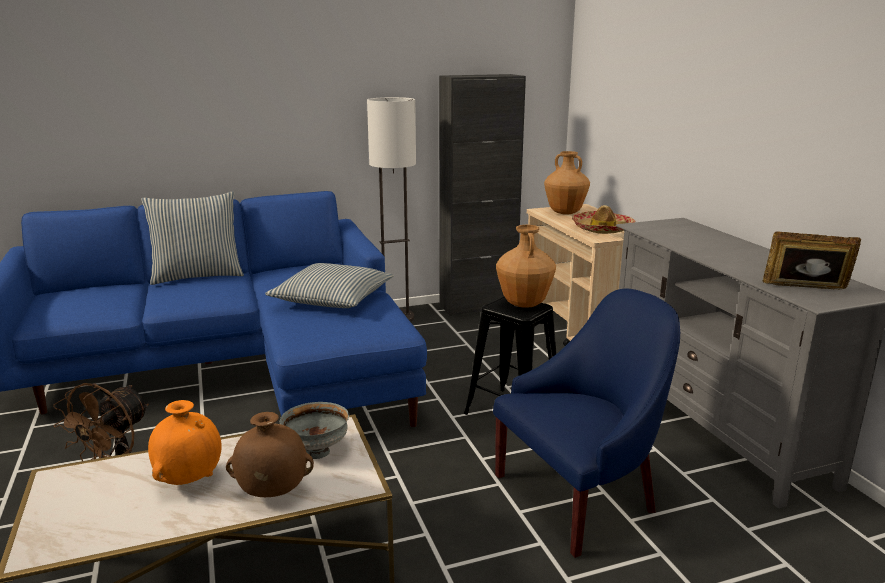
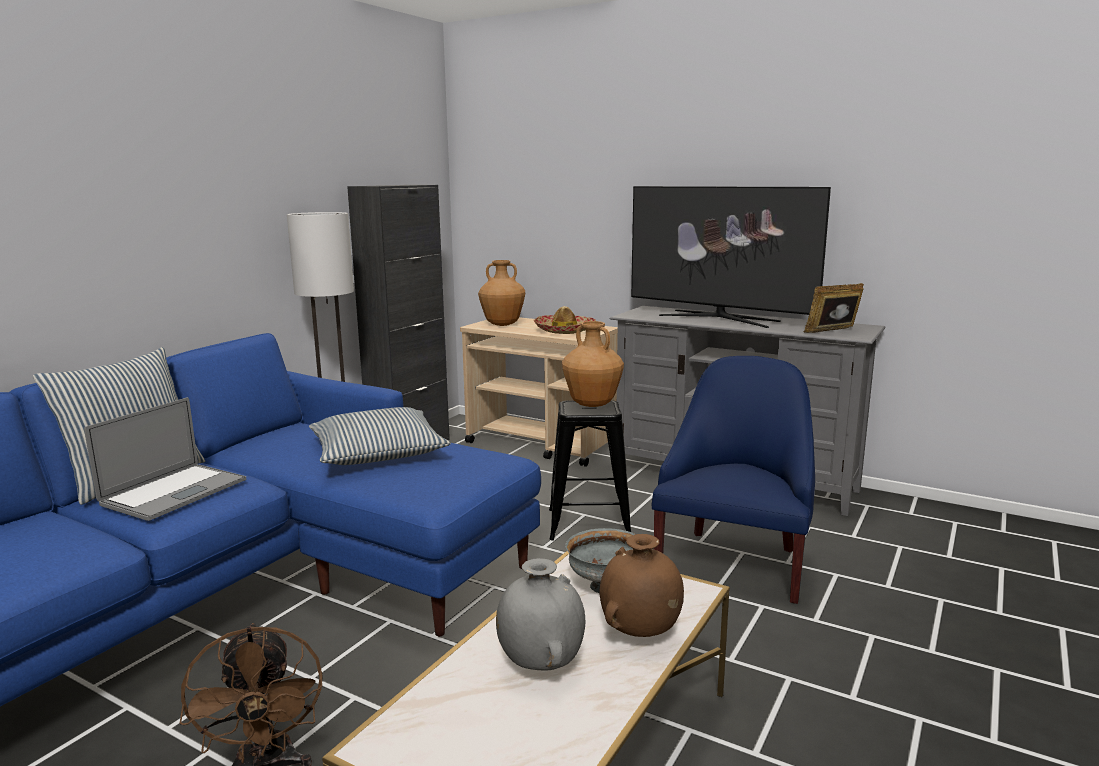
camera: 40 degrees left, 5 degrees down
(190, 480) = (541, 664): orange vase -> grey vase
(194, 291) = (174, 492): none -> laptop
(719, 246) = (718, 318): none -> television

